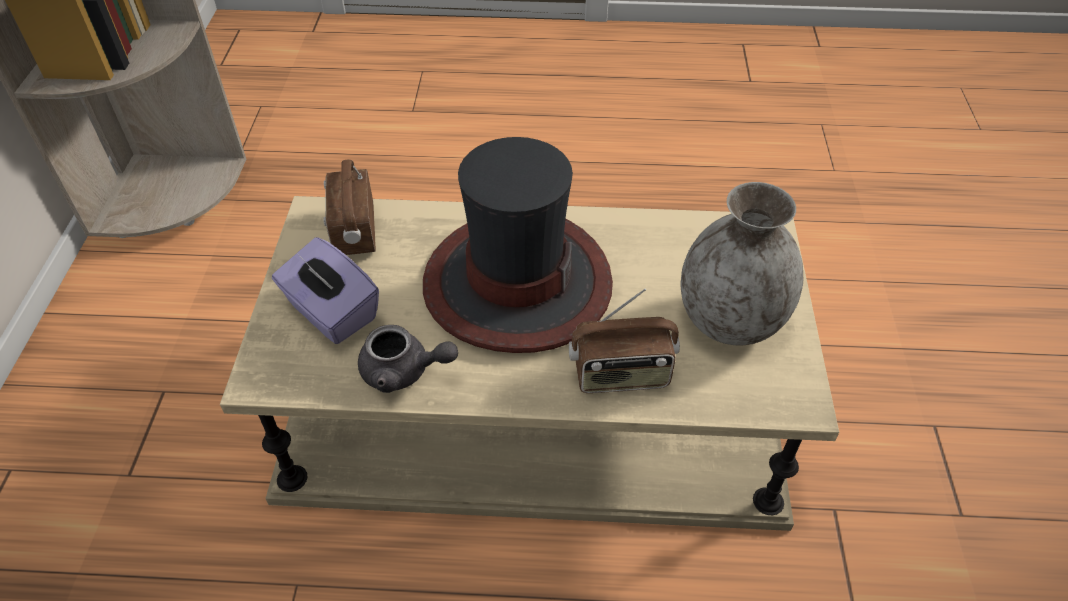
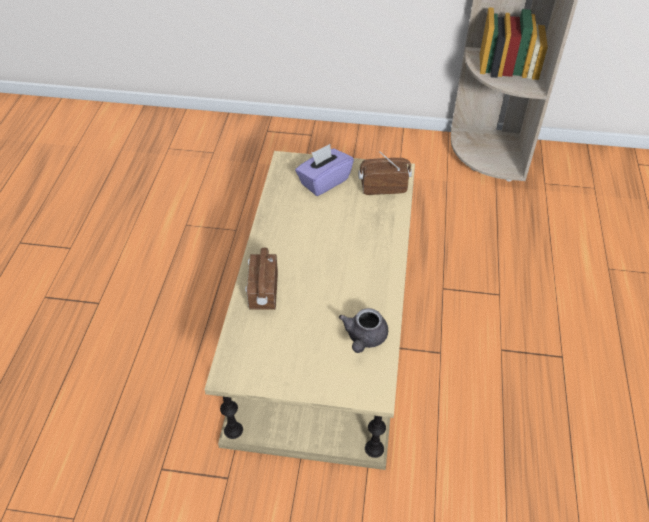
camera: 95 degrees right, 0 degrees up
(404, 372) = (281, 208): grey teapot -> grey teapot (364, 338)
(516, 283) = (337, 253): hat -> none
(729, 321) = (294, 351): grey vase -> none

